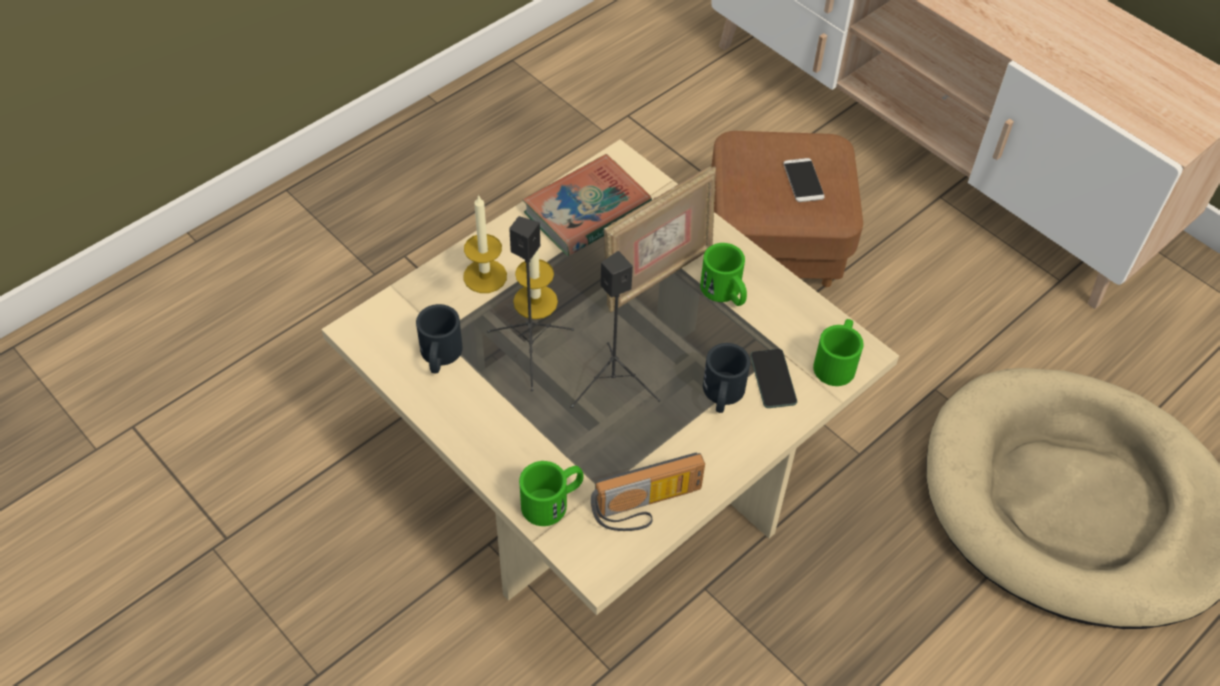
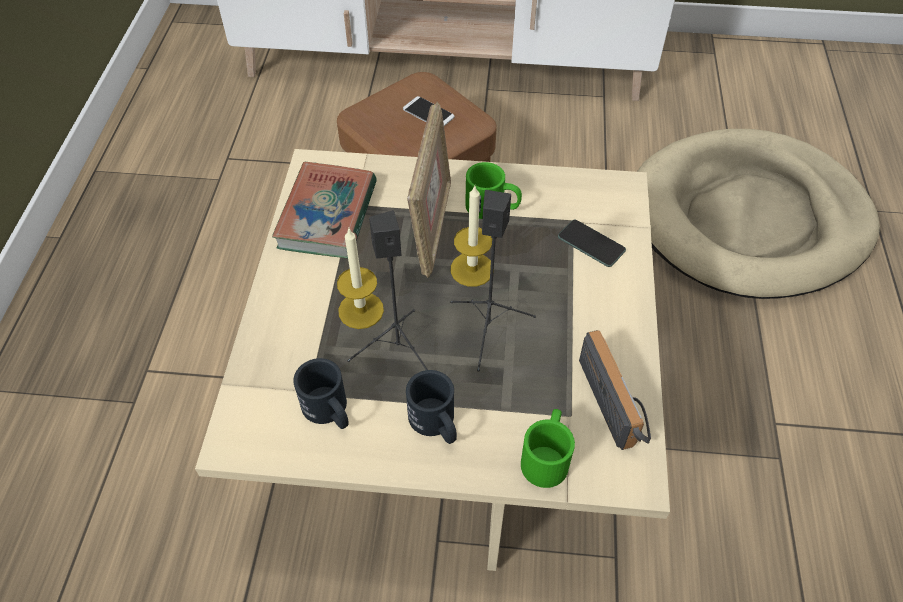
camera: 40 degrees left, 0 degrees up
(485, 276) = (298, 319): candle -> candle (472, 269)
(648, 508) = (617, 402): radio -> radio turned 45 degrees counterclockwise
(722, 395) = (572, 280): black mug -> black mug (436, 424)
(837, 361) = (616, 203): green mug -> none

